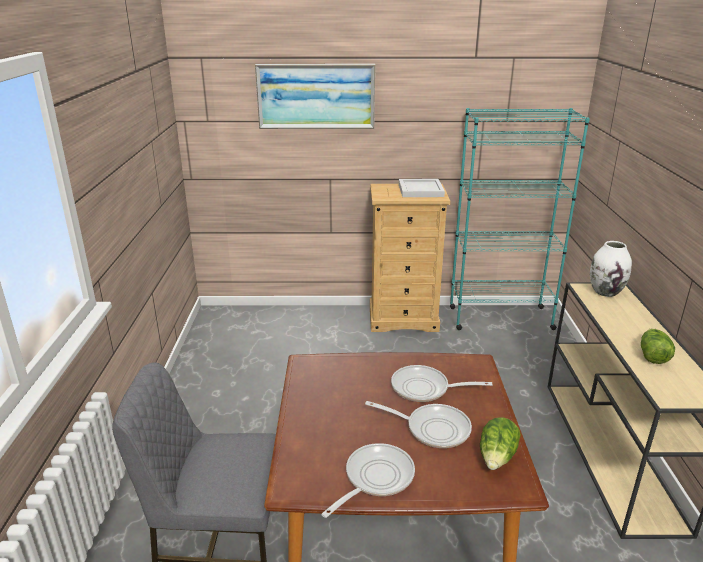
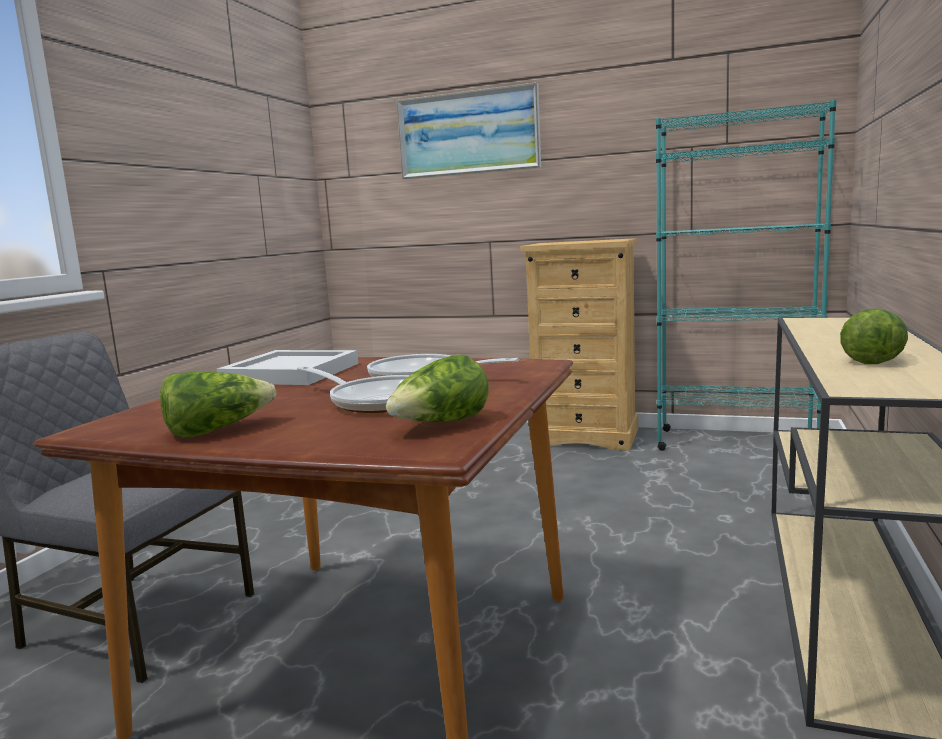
camera: 20 degrees right, 15 degrees down
(375, 478) = (217, 430): frying pan -> lettuce
(421, 190) = (599, 240): white tray -> white tray (293, 372)
(605, 292) = (841, 321): white vase -> none

